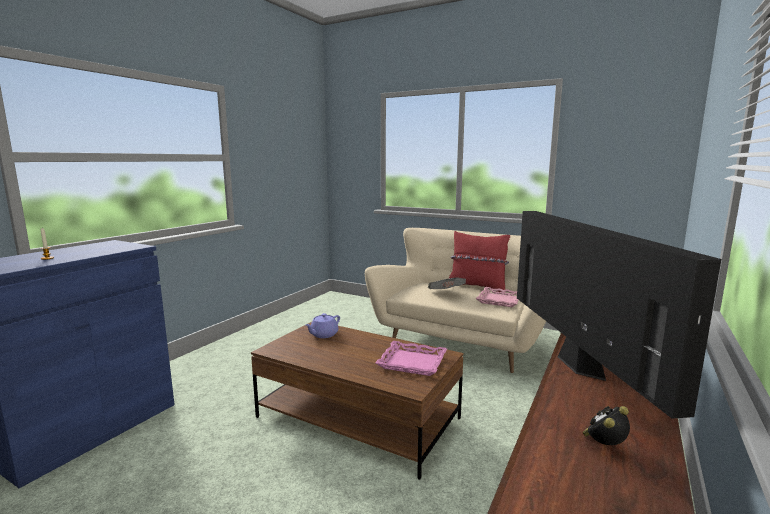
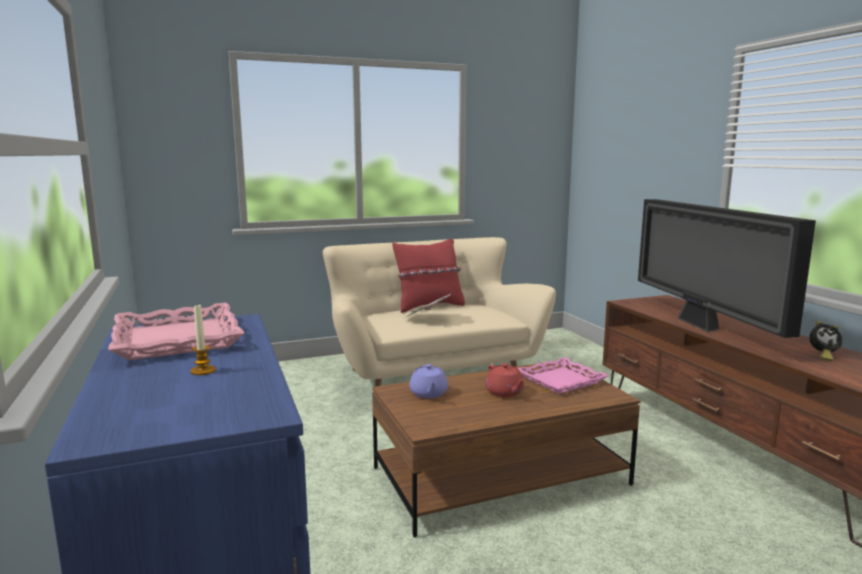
camera: 50 degrees left, 0 degrees up
(358, 353) = (505, 393): none -> red teapot
(499, 300) = (480, 311): pink tray -> pink tray (176, 339)
(578, 364) = (700, 325): television -> television turned 135 degrees counterclockwise
(604, 446) = (822, 356): alarm clock -> alarm clock turned 90 degrees counterclockwise

